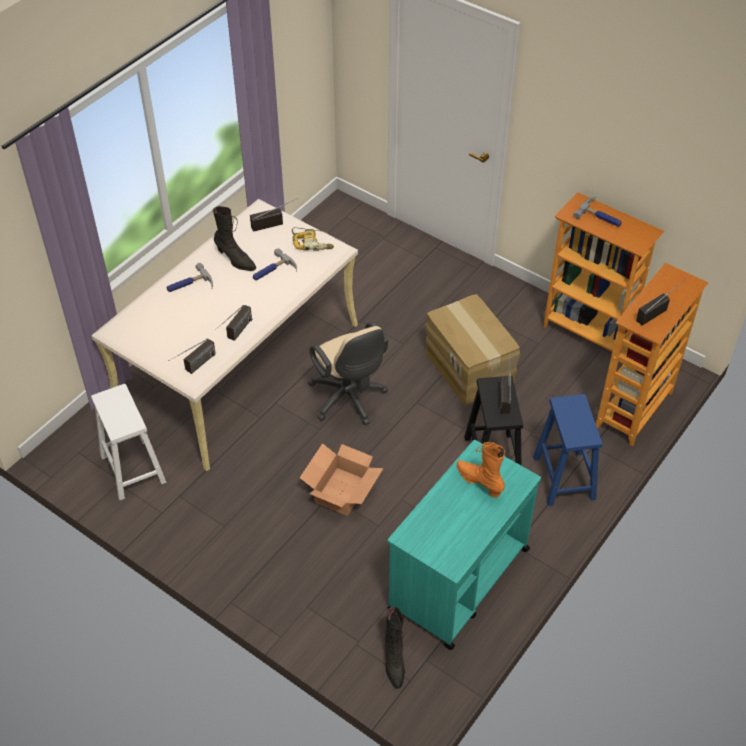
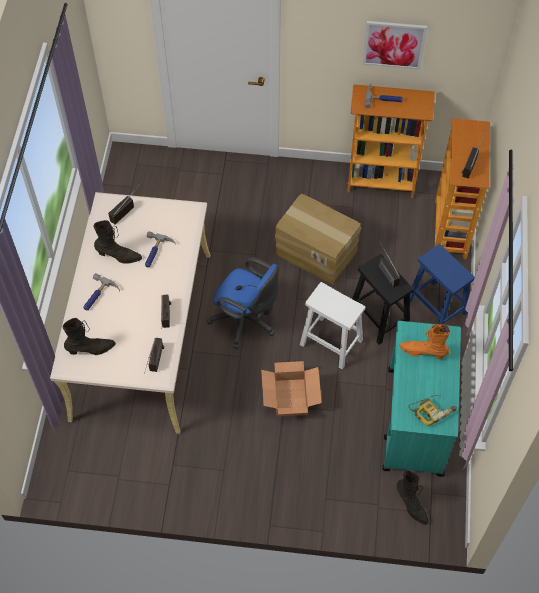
camera: 30 degrees left, 10 degrees up
(133, 470) = (122, 462): white stool -> white stool (332, 343)
(146, 327) = (91, 349): none -> black boot
(312, 242) = (169, 213): power drill -> power drill (432, 410)
(349, 400) = (246, 321): beige office chair -> blue office chair
(627, 152) = (394, 44): none -> picture

